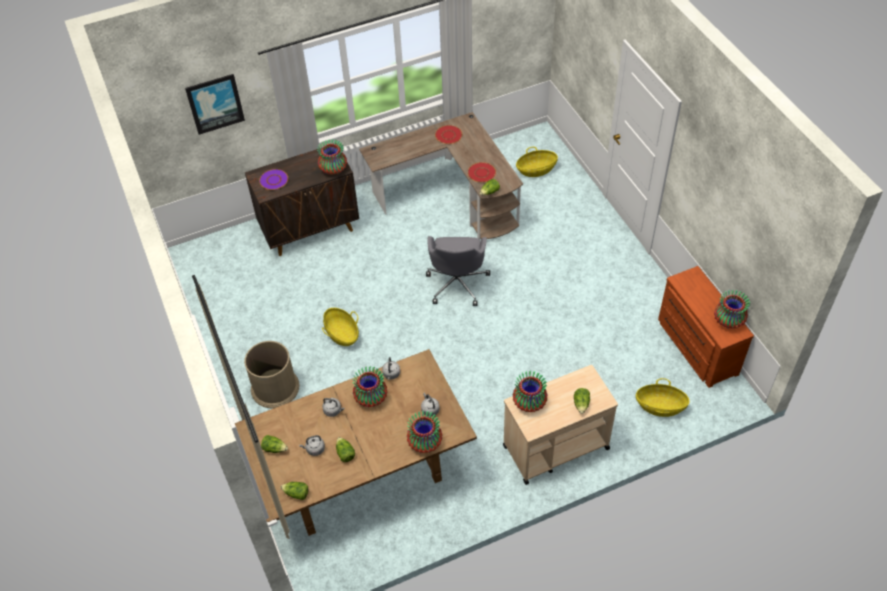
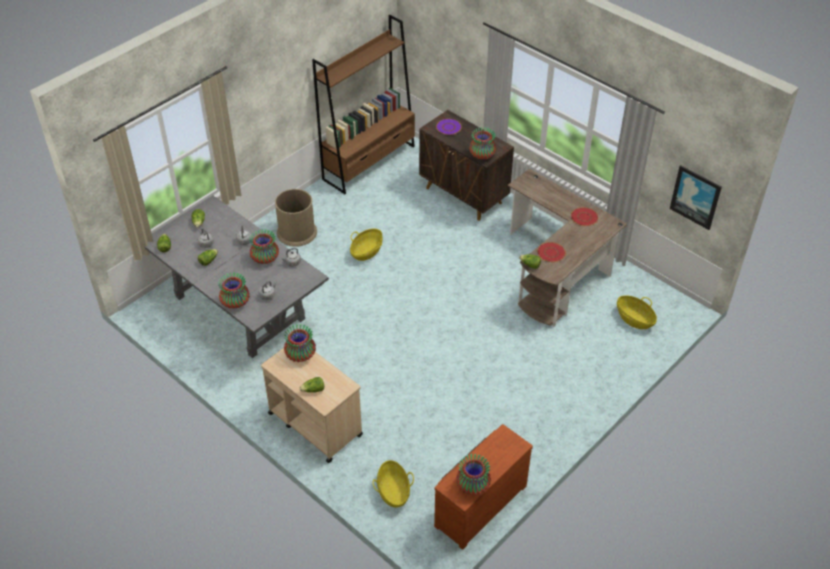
camera: 65 degrees right, 5 degrees down
(207, 290) = (369, 162): none -> brown bookcase
(215, 103) = (454, 41): picture -> picture (695, 197)
(362, 473) = (240, 308): brown dining table -> grey dining table
(457, 283) = (459, 305): grey office chair -> none

